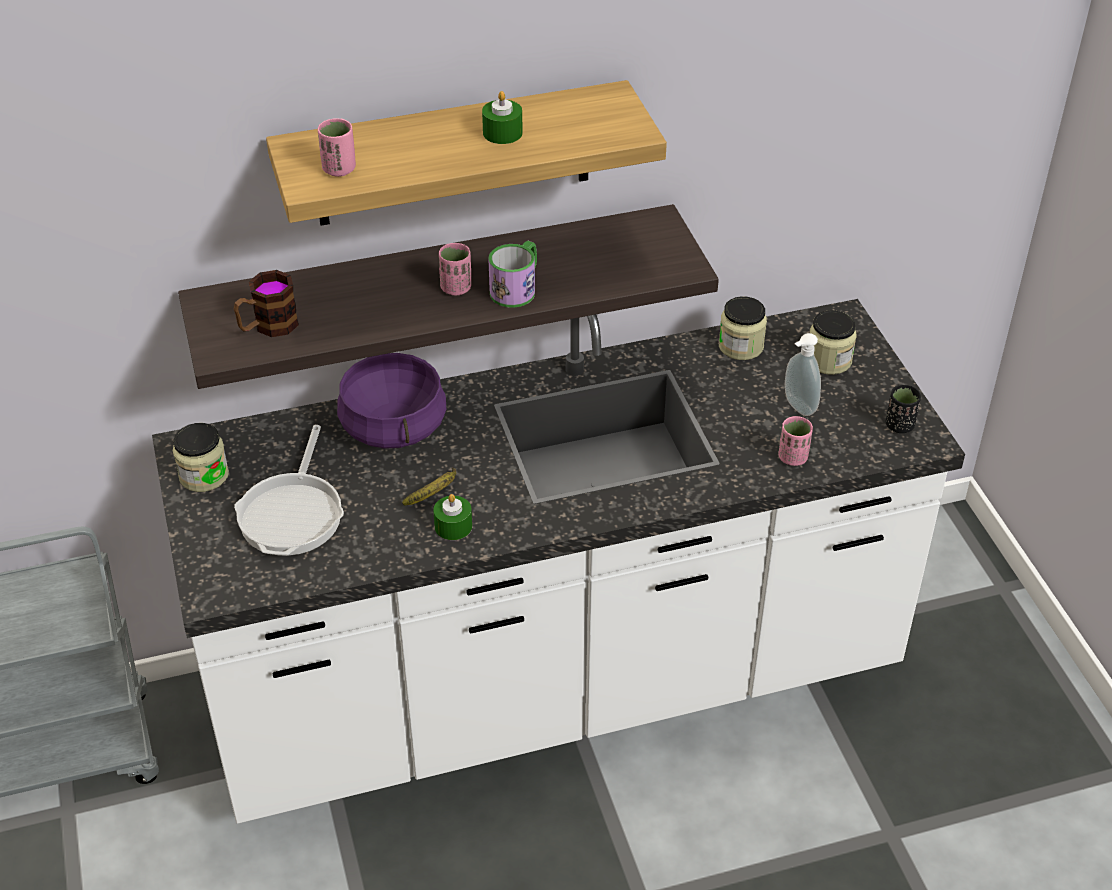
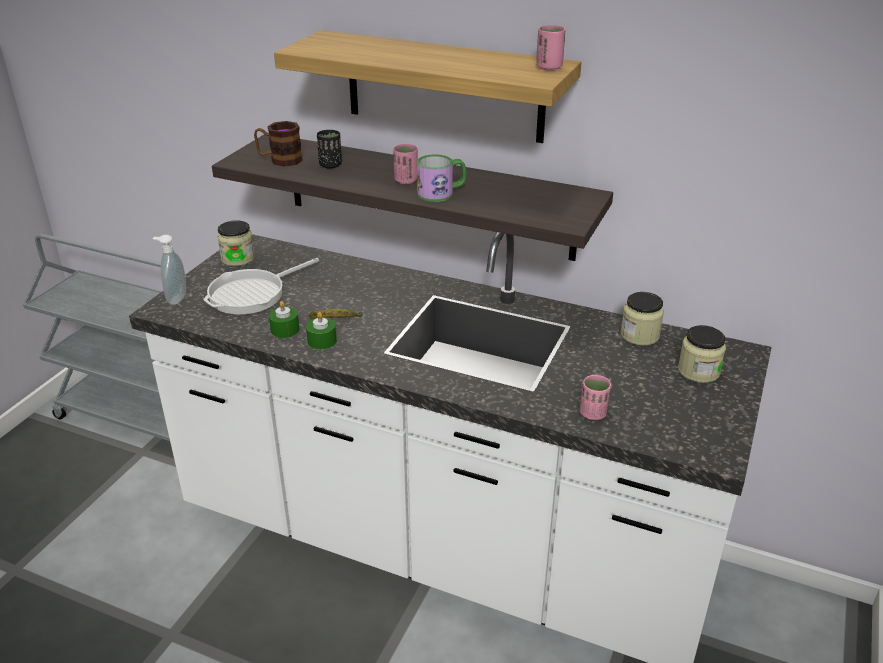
camera: 40 degrees right, 10 degrees down
(339, 169) = (329, 48): pink cup -> pink cup (549, 67)
(394, 426) = (362, 280): purple cooking pot -> none
(502, 133) = (451, 59): green candle -> green candle (285, 330)
(797, 407) = (636, 387): soap dispenser -> soap dispenser (175, 298)
(899, 425) = (707, 435): black cup -> black cup (330, 165)

